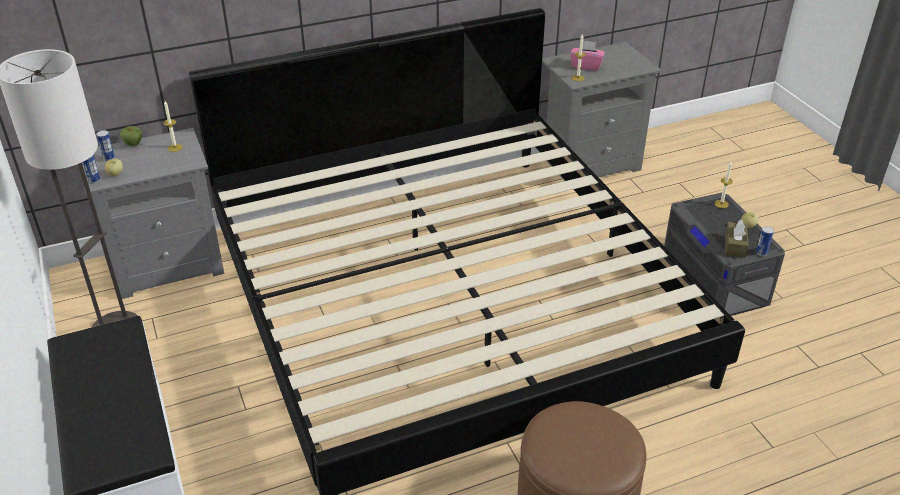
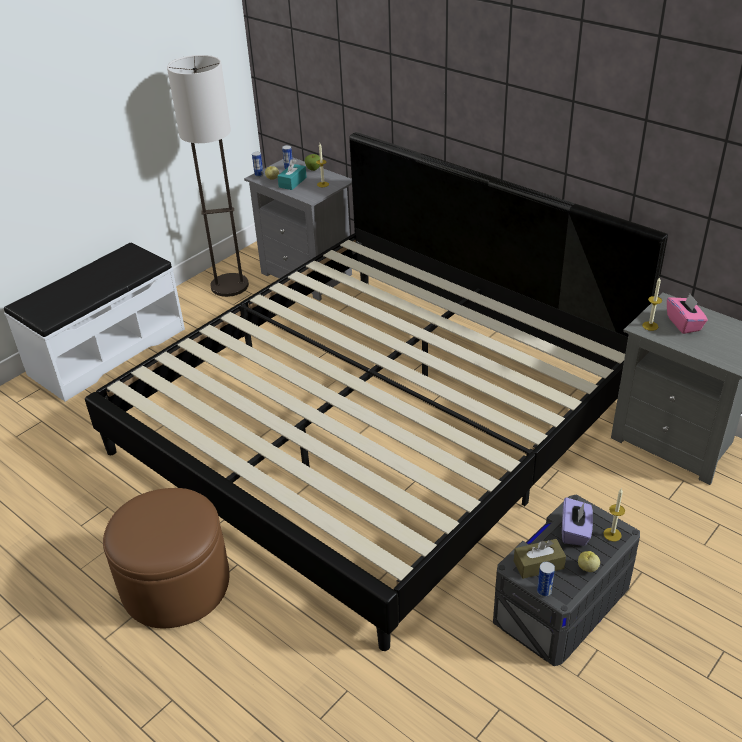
camera: 65 degrees right, 0 degrees up
(143, 164) = (292, 182): none -> turquoise tissue box
(710, 218) = (575, 531): none -> purple tissue box

